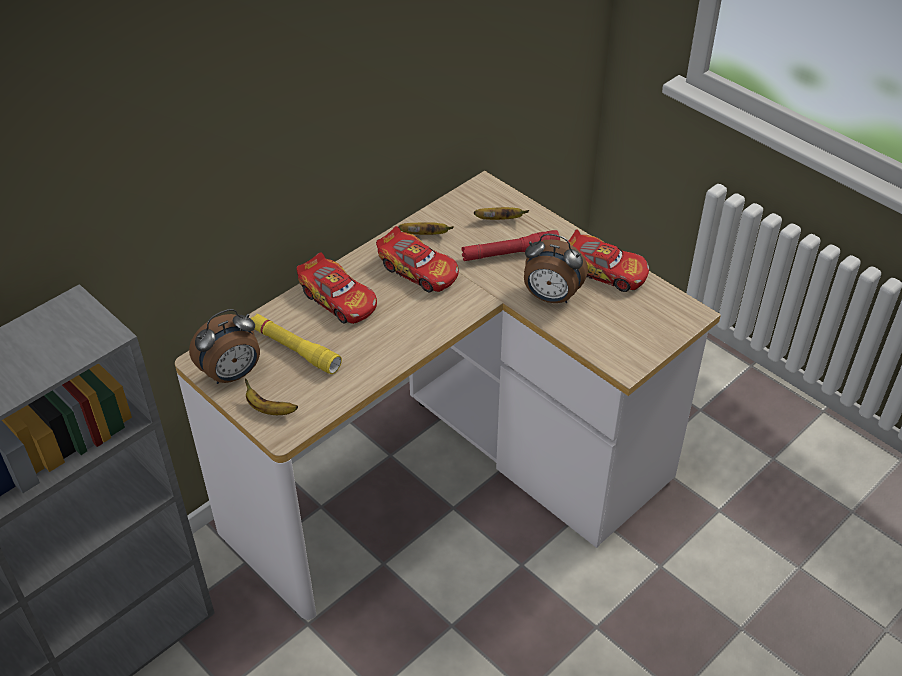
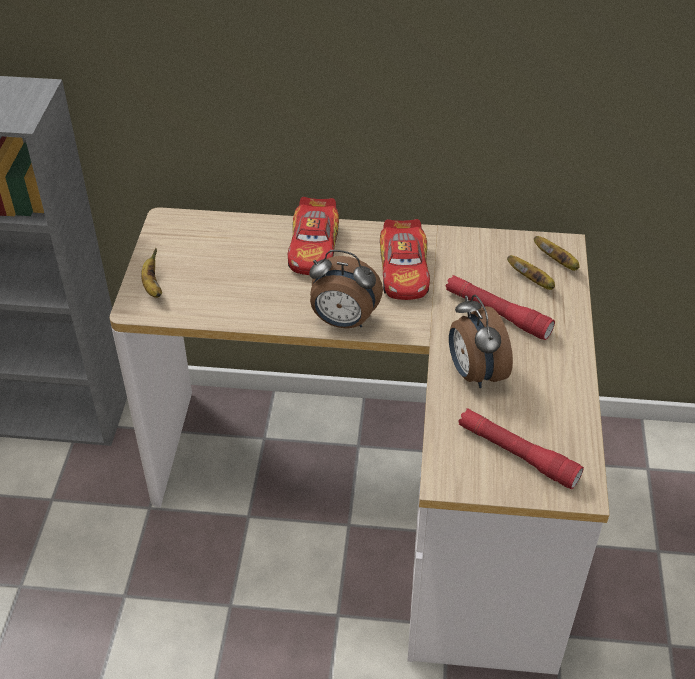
camera: 50 degrees right, 0 degrees up
(232, 375) = (169, 244): alarm clock -> alarm clock (343, 321)
(295, 349) = (231, 259): yellow flashlight -> none
(426, 235) = (452, 249): banana -> banana (558, 262)
(605, 271) = (558, 391): toy car -> none
(637, 322) = (517, 454): none -> red flashlight

